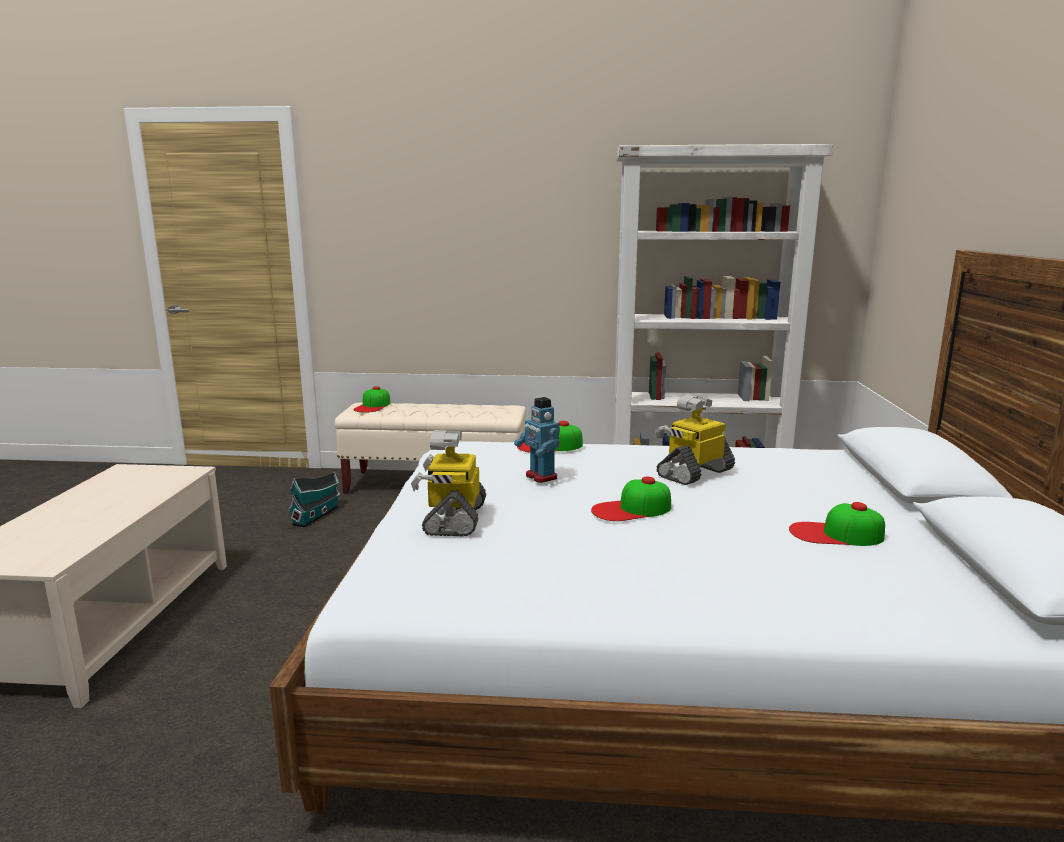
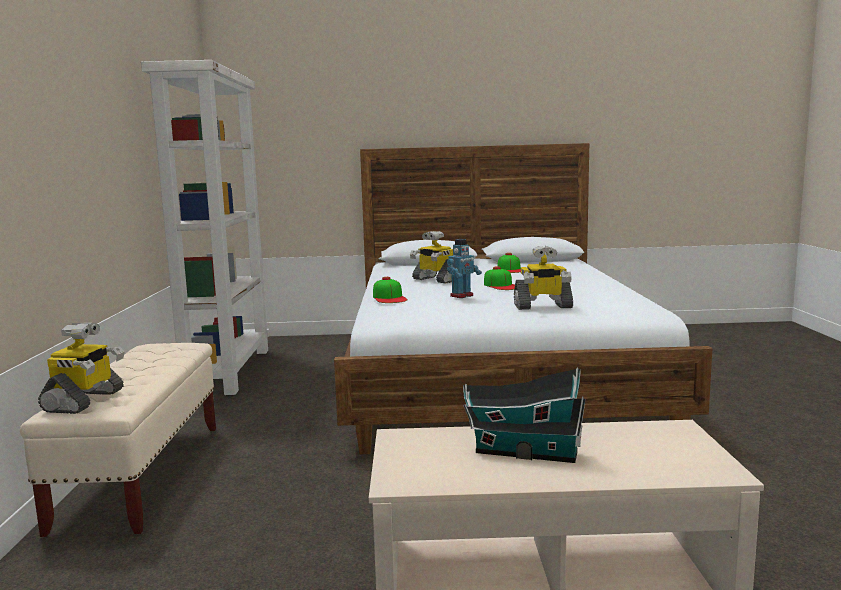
camera: 95 degrees left, 5 degrees down
(317, 515) = (221, 538): toy house -> toy house (522, 452)
(373, 406) = (85, 401): cap -> toy robot

